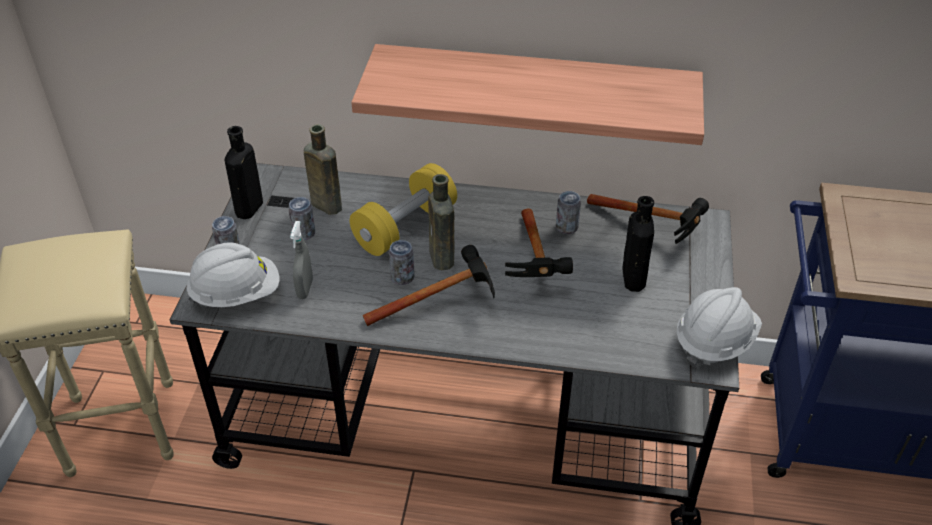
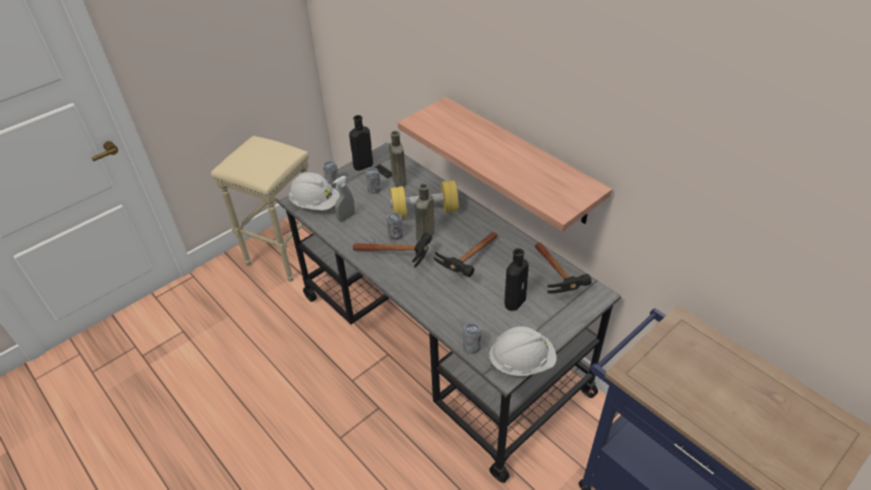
camera: 40 degrees right, 0 degrees up
(566, 227) = (509, 254): can -> can (471, 347)

